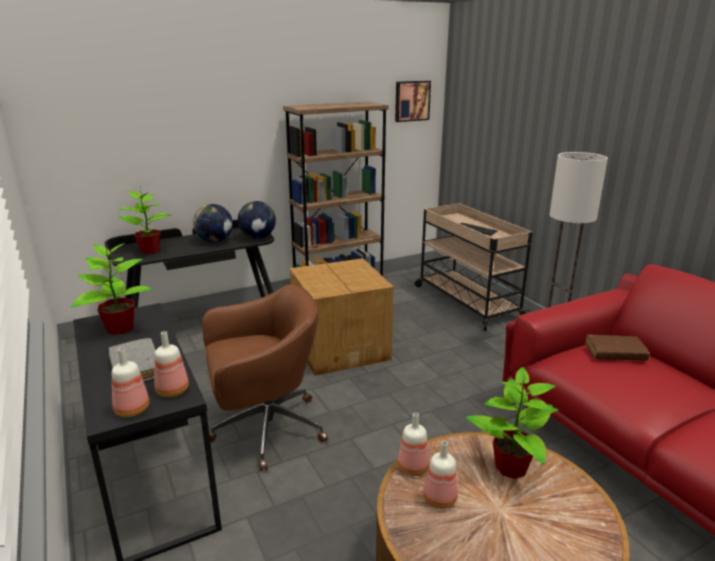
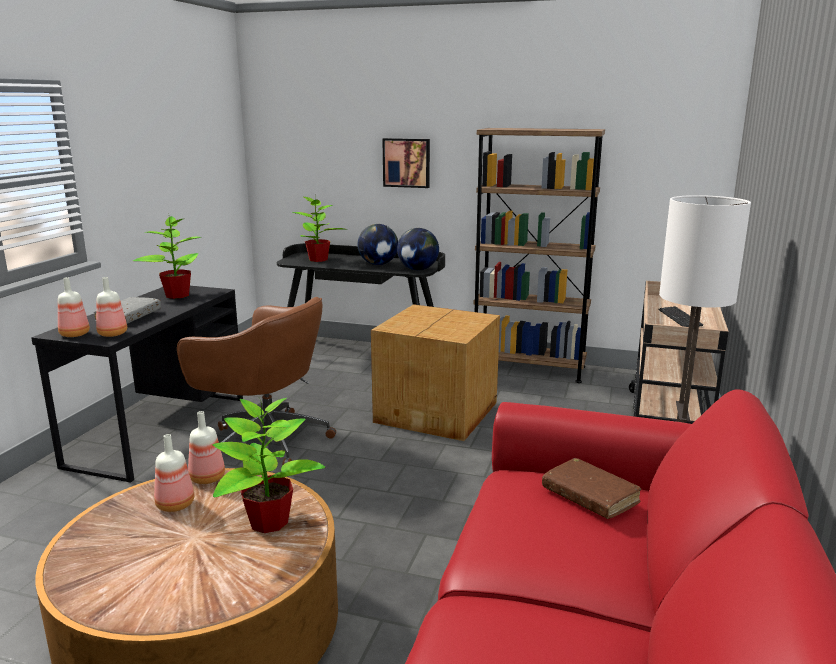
camera: 45 degrees right, 5 degrees down
(411, 101) = (680, 132): picture -> picture (407, 162)

